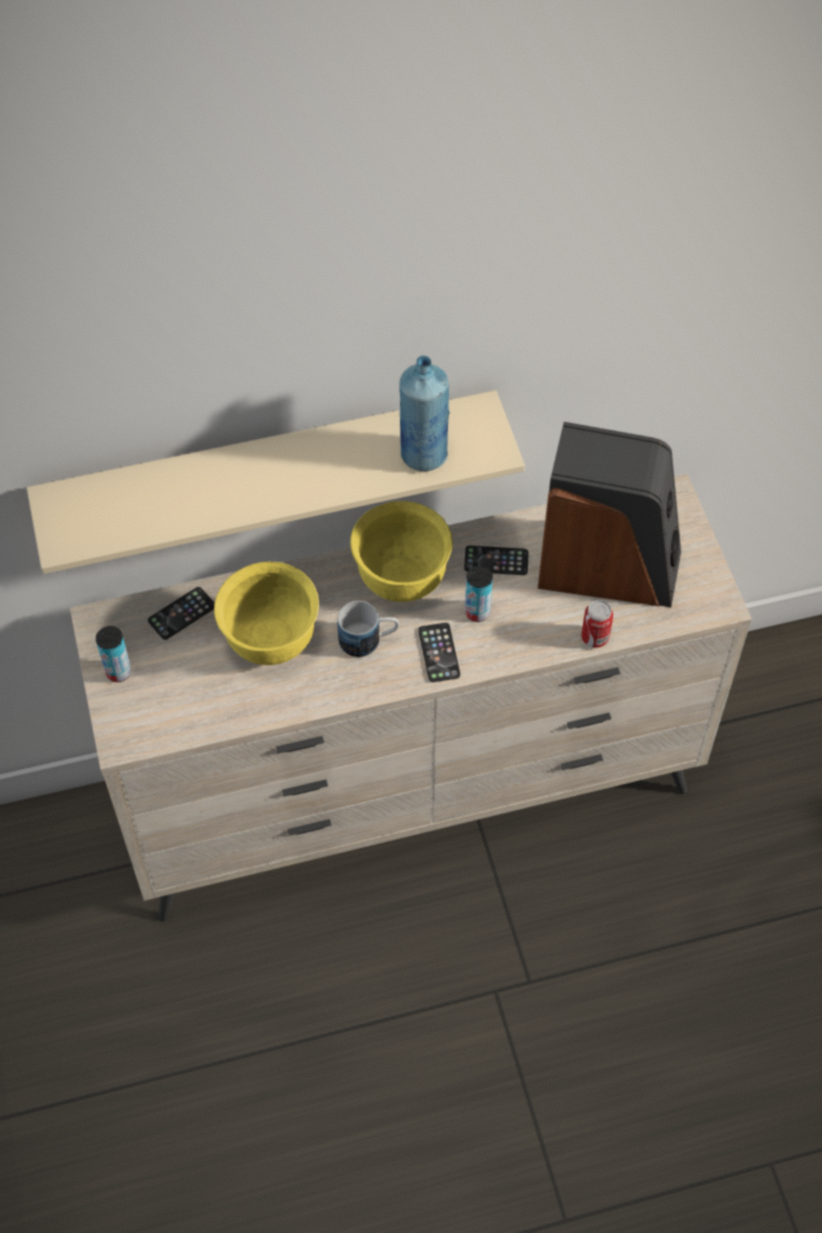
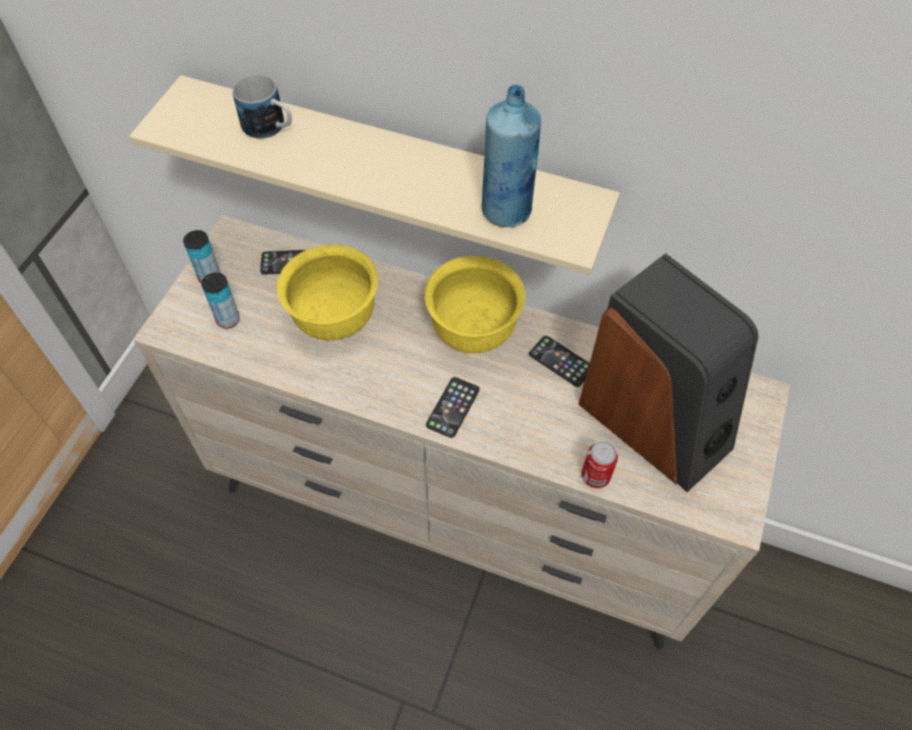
camera: 35 degrees right, 0 degrees up
(368, 640) = (406, 363): mug -> mug (271, 128)
(477, 612) = (511, 393): can -> can (228, 320)

